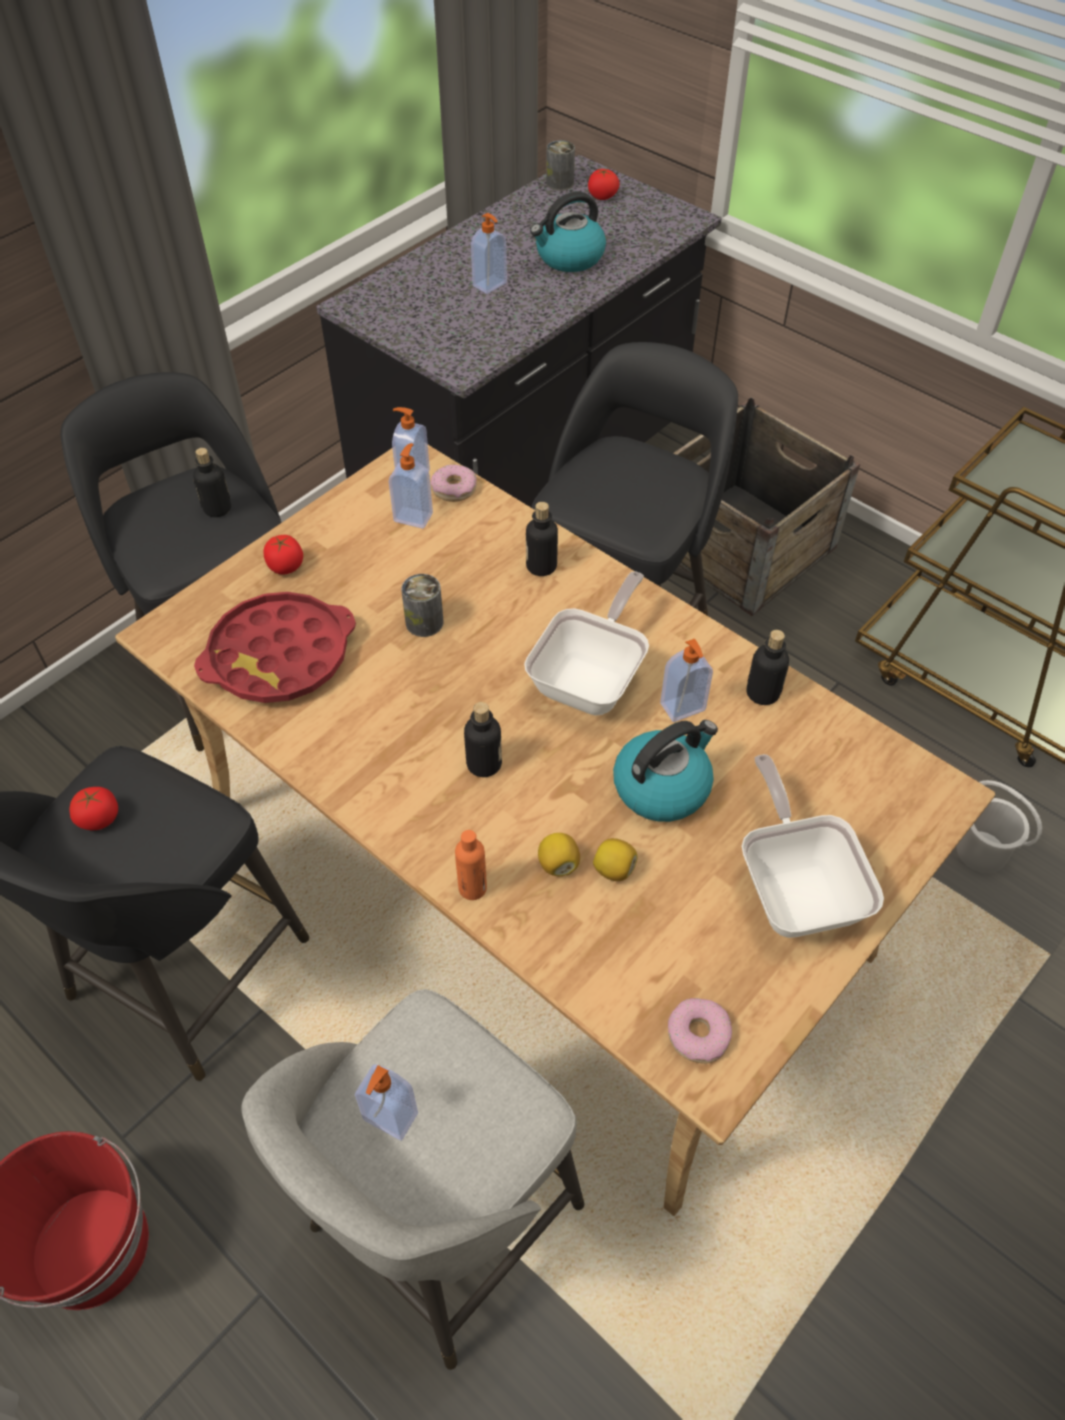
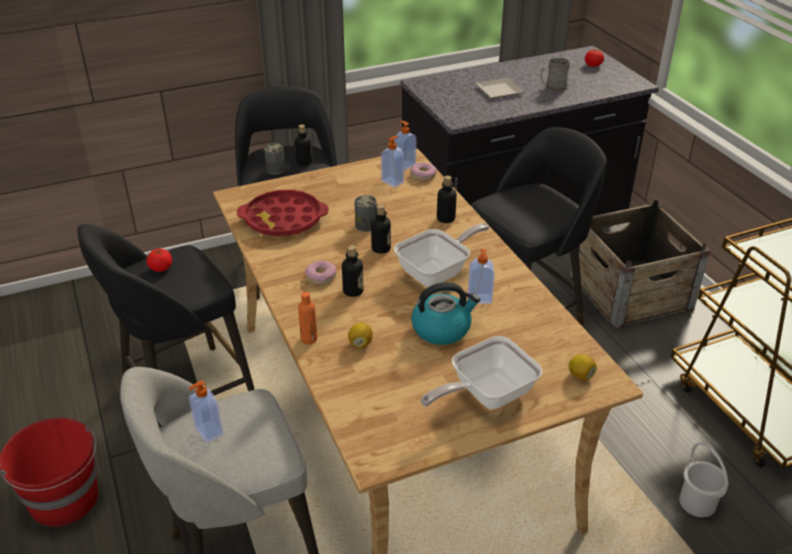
camera: 25 degrees right, 15 degrees down
(285, 566) = (313, 185): tomato -> none
(490, 285) = (499, 90): soap dispenser -> plate
(560, 183) = (572, 55): can -> can (275, 169)
(569, 258) = (553, 87): kettle -> grey mug
(614, 869) = (388, 355): lemon -> lemon (580, 375)
(698, 1034) = (381, 439): donut -> donut (321, 277)
(762, 693) = (531, 306): bottle -> bottle (381, 248)
(796, 887) = (485, 395): frying pan -> frying pan turned 135 degrees counterclockwise

